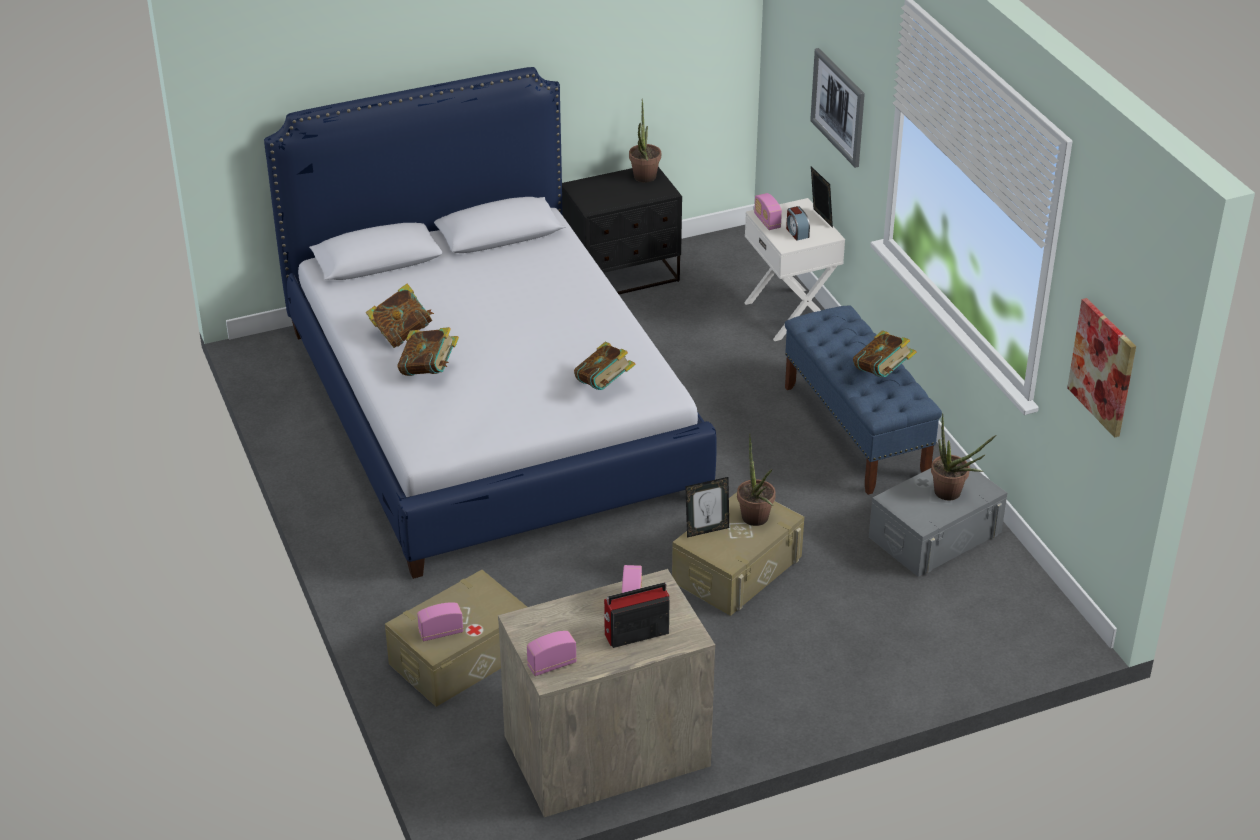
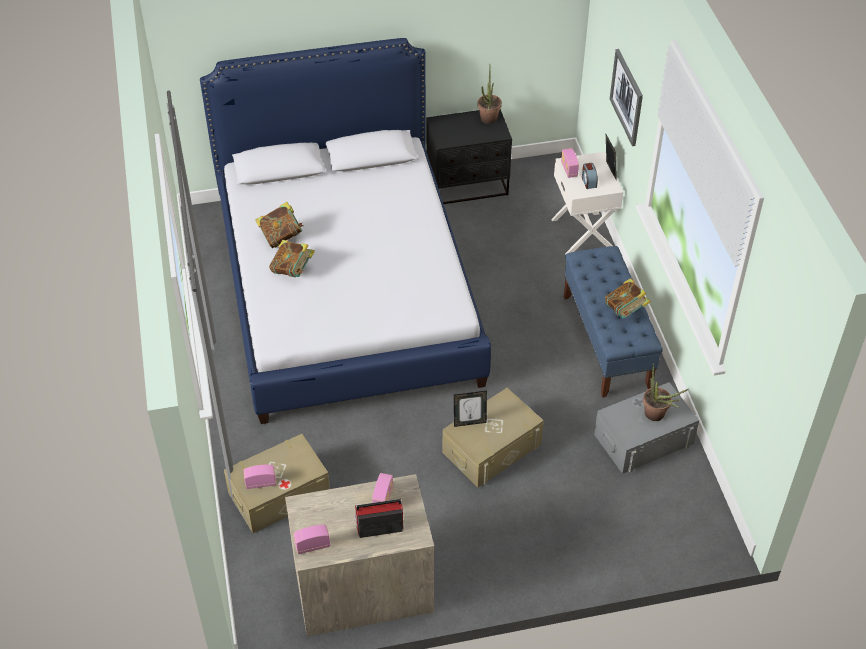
camera: 10 degrees right, 10 degrees up
(604, 385) = (415, 300): book -> none
(756, 521) = (507, 420): potted plant -> none
(1103, 367) = (765, 368): picture -> none

